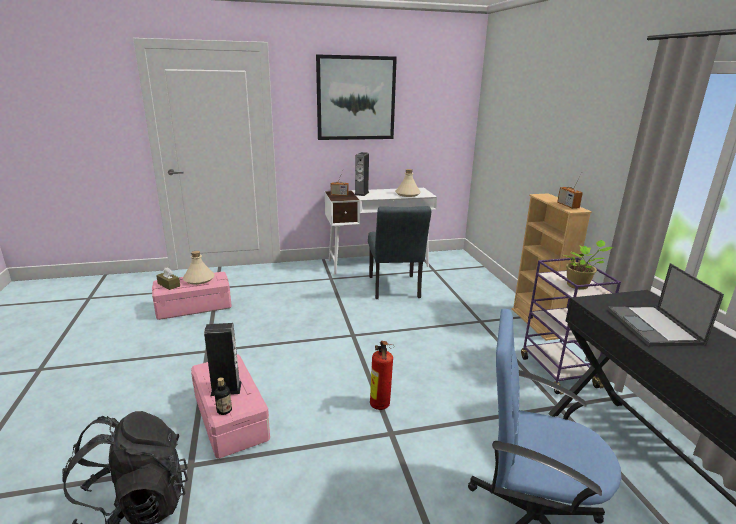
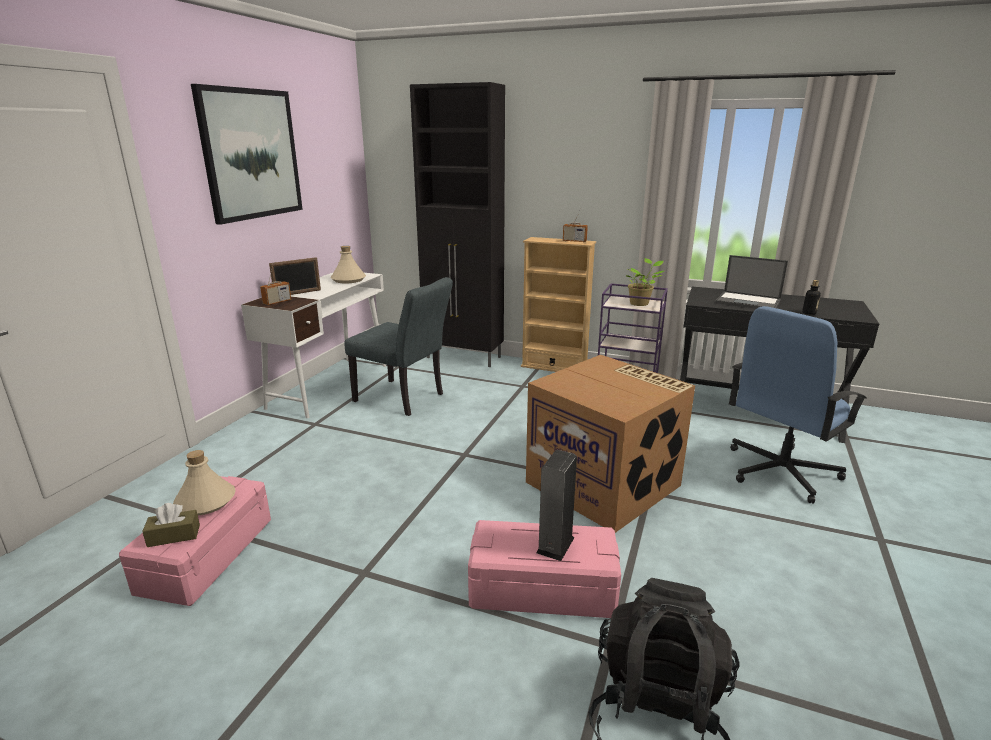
camera: 55 degrees left, 0 degrees up
(224, 410) = (600, 556): bottle -> bottle (809, 313)
(361, 193) = (298, 293): speaker -> picture frame
(379, 406) = (605, 484): fire extinguisher -> cardboard box
(486, 284) = (464, 357): none -> black cabinet

